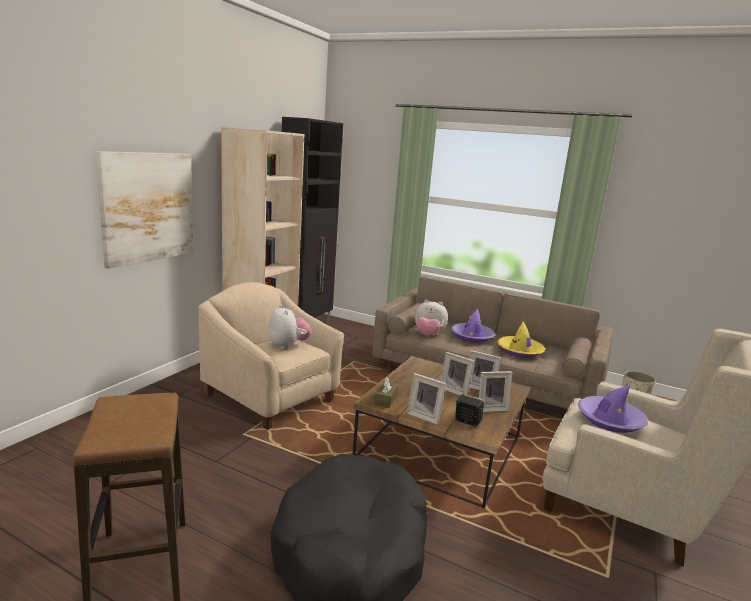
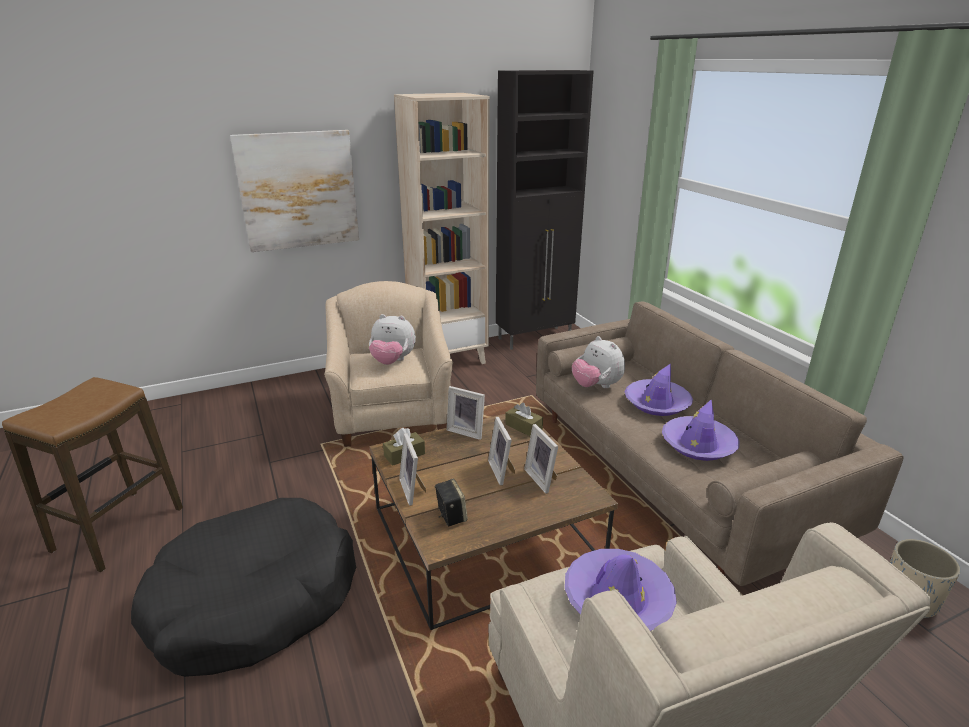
camera: 40 degrees right, 10 degrees up
(288, 346) = (392, 361): plush toy -> plush toy turned 90 degrees clockwise
(427, 365) = (523, 427): none -> brown tissue box
(490, 408) = (509, 510): picture frame -> picture frame (467, 431)
(520, 351) = (698, 445): yellow hat -> purple hat

